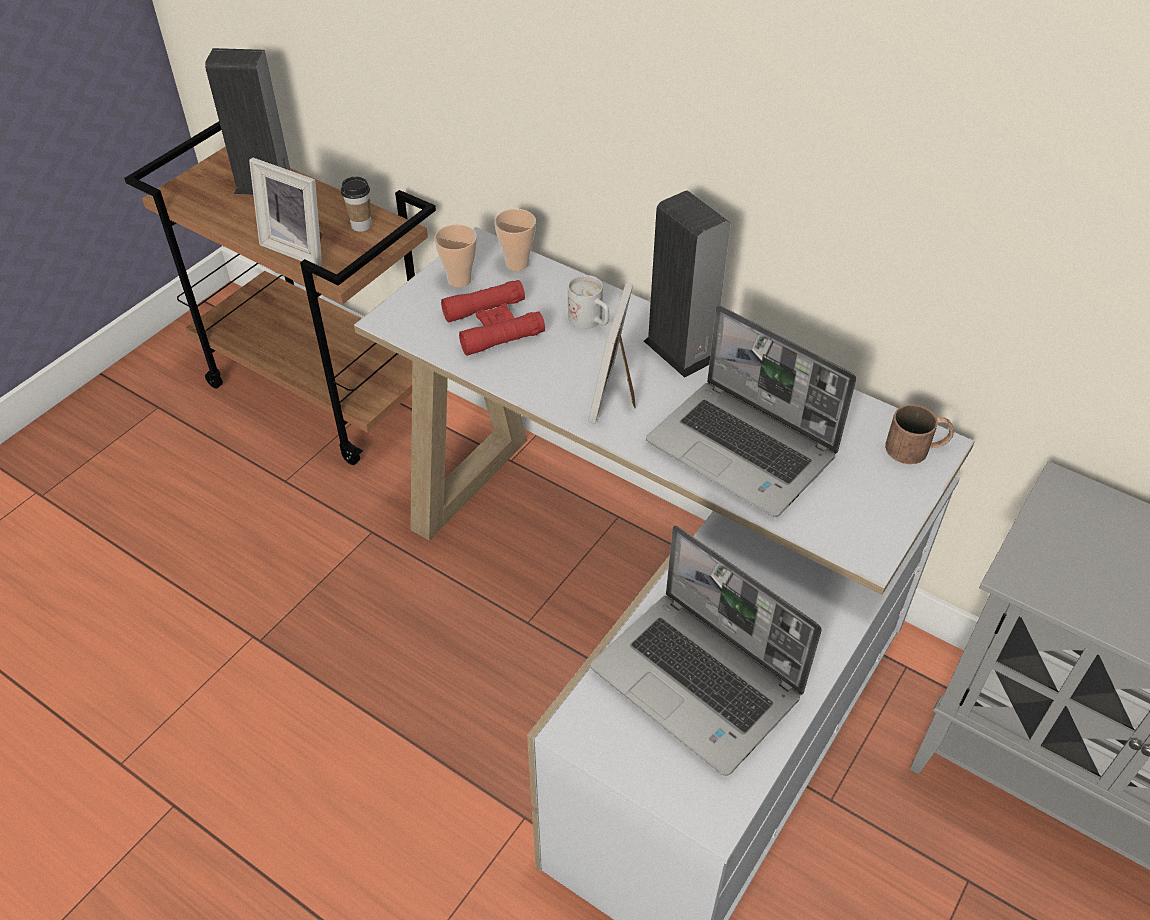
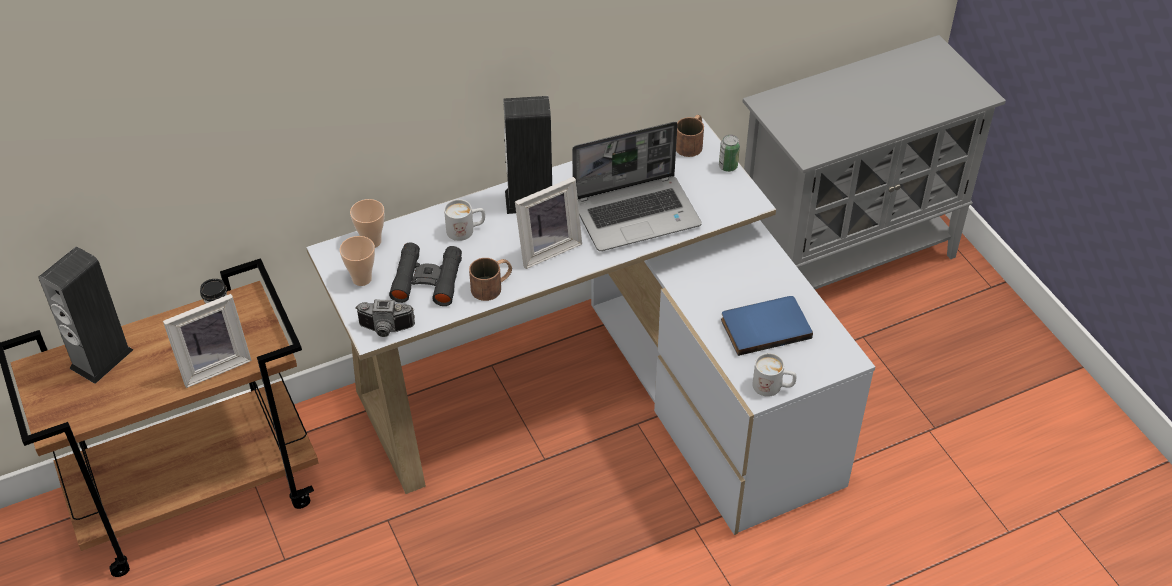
camera: 60 degrees left, 0 degrees up
(399, 327) = (385, 330): none -> camera
(493, 325) = (427, 280): red binoculars -> black binoculars
(523, 377) = (492, 286): none -> brown mug
(597, 740) = (773, 387): none -> white mug
(618, 395) = (546, 248): picture frame -> picture frame turned 75 degrees counterclockwise
(699, 683) = (764, 326): laptop -> blue book
(912, 502) = (728, 166): none -> can

